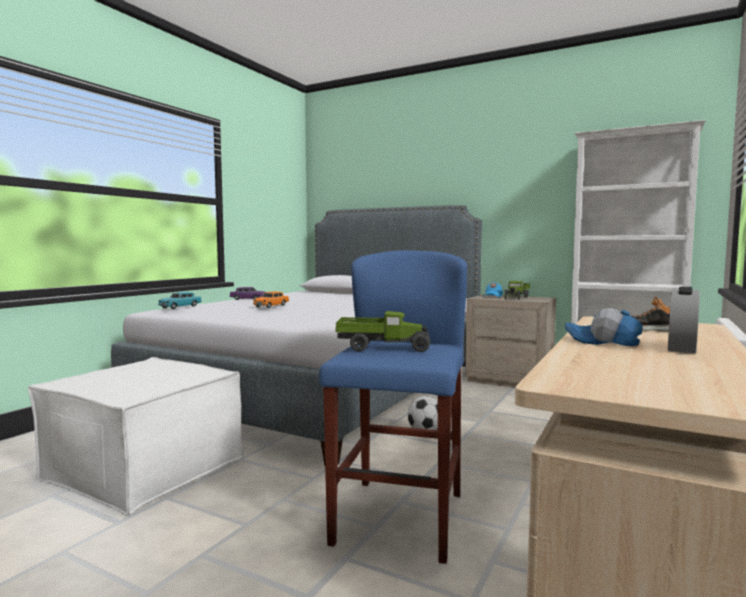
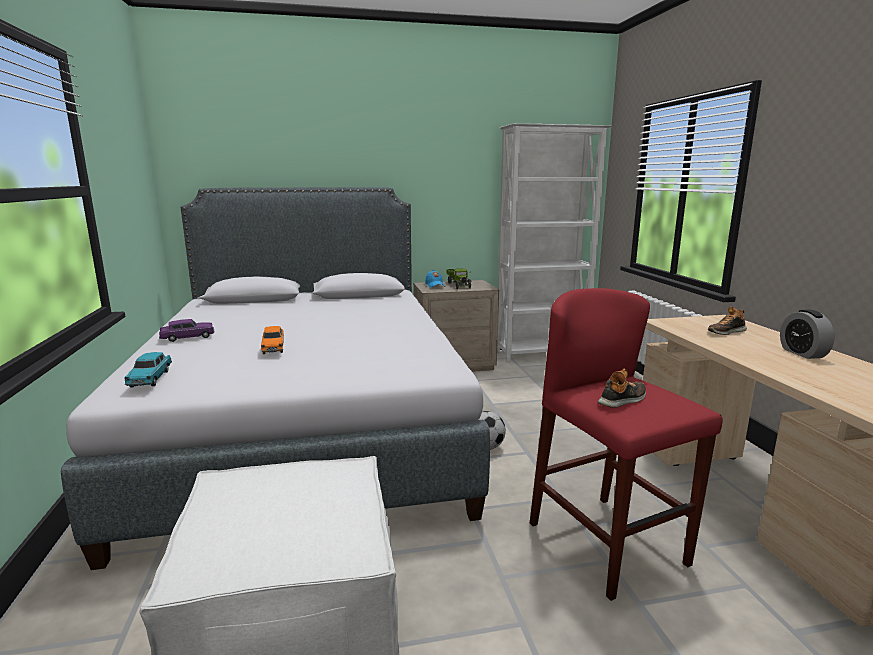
camera: 40 degrees left, 10 degrees up
(383, 348) = (623, 400): toy truck -> shoe
(399, 518) = (607, 543): blue stool -> red stool
(602, 342) = (758, 357): cap -> none

